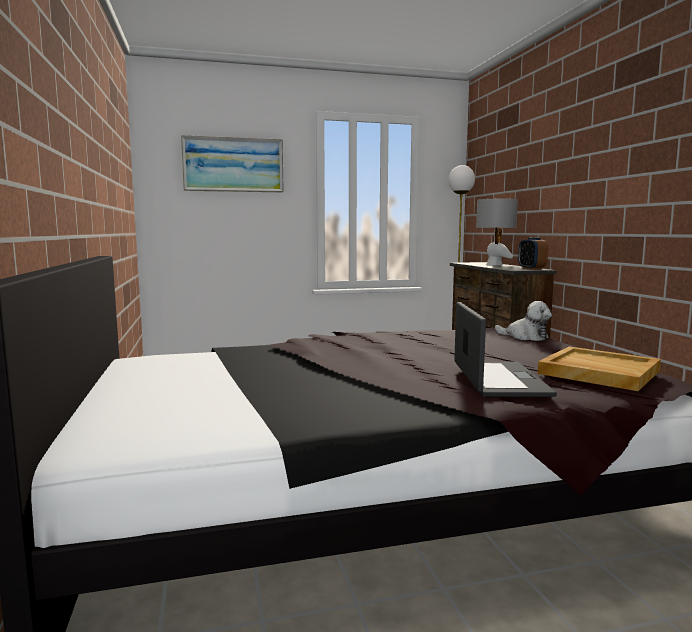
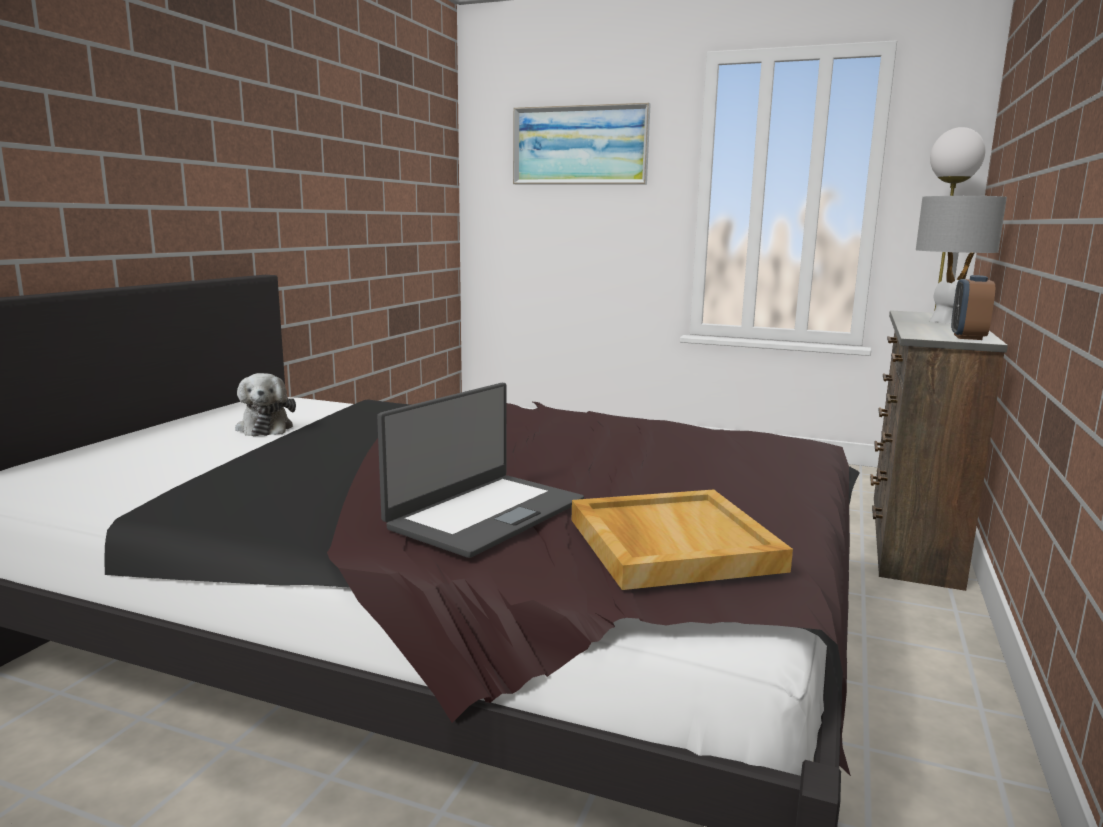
camera: 35 degrees right, 5 degrees up
(525, 337) = (781, 461): plush toy -> plush toy (265, 427)

